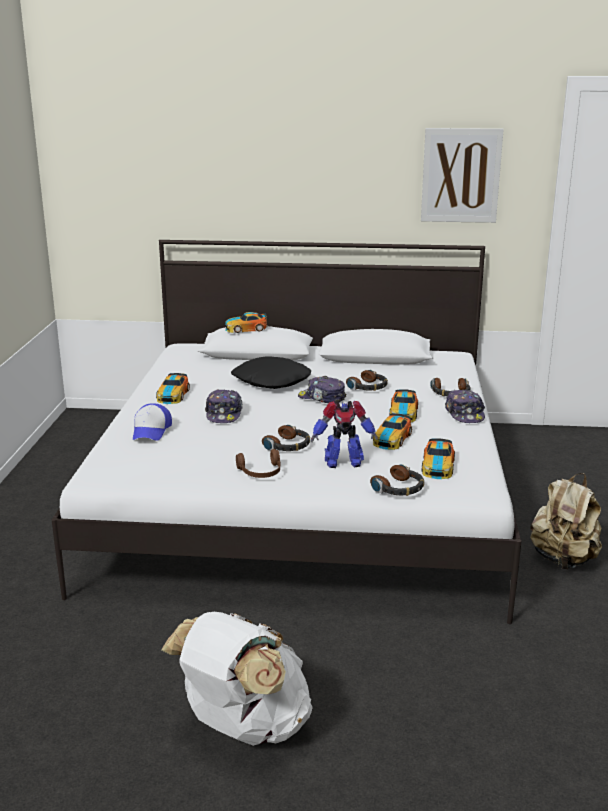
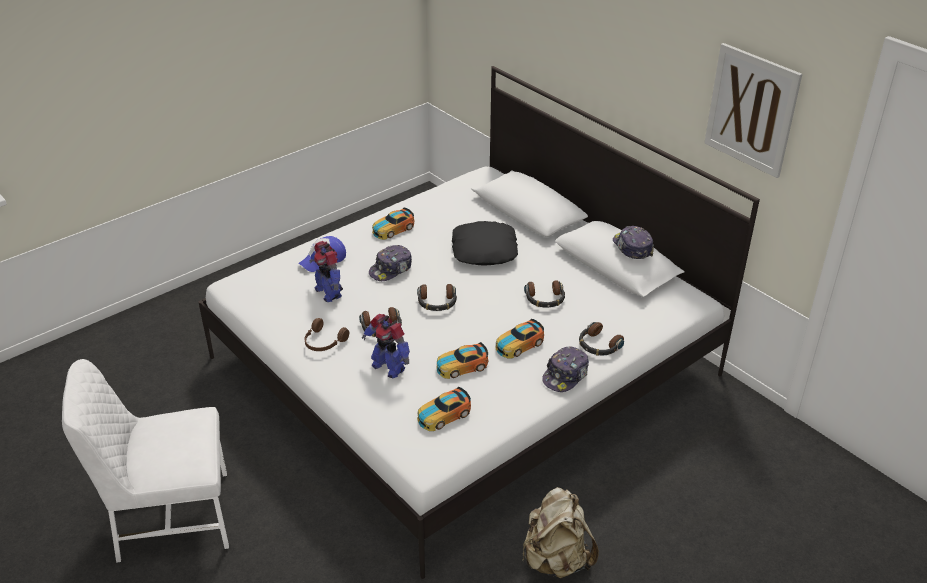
camera: 45 degrees right, 15 degrees up
(201, 444) = (328, 292): none -> toy robot
(243, 726) = (171, 518): white backpack -> white chair
(246, 329) = (520, 184): toy car -> none
(322, 398) = (486, 291): cap -> cap (632, 247)
(399, 488) = (379, 417): headphones -> headphones (437, 302)

